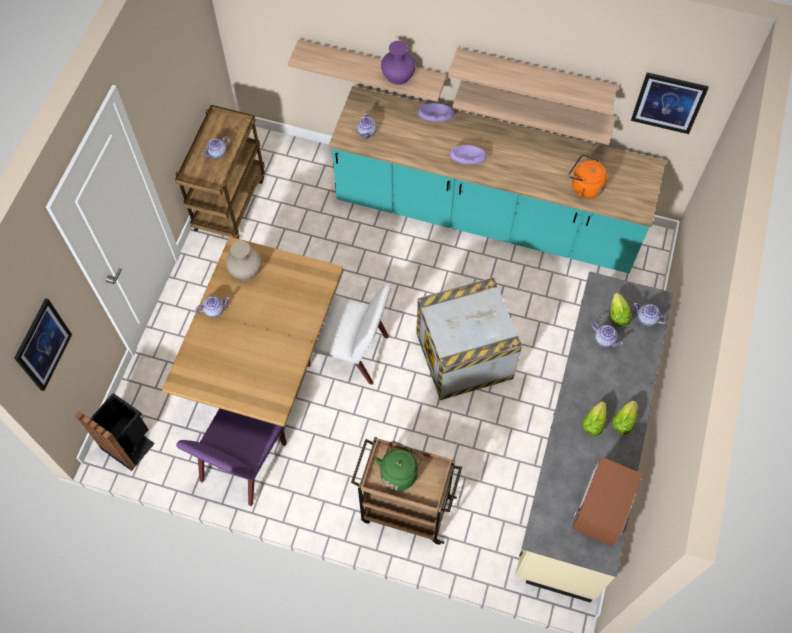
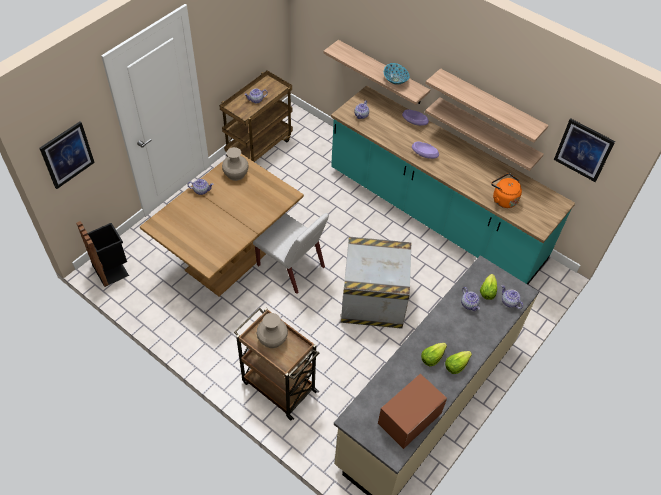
camera: 20 degrees right, 10 degrees down
(242, 463) = (180, 311): purple chair -> none
(398, 75) = (395, 80): purple vase -> bowl
(399, 472) = (272, 339): green kettle -> beige vase

